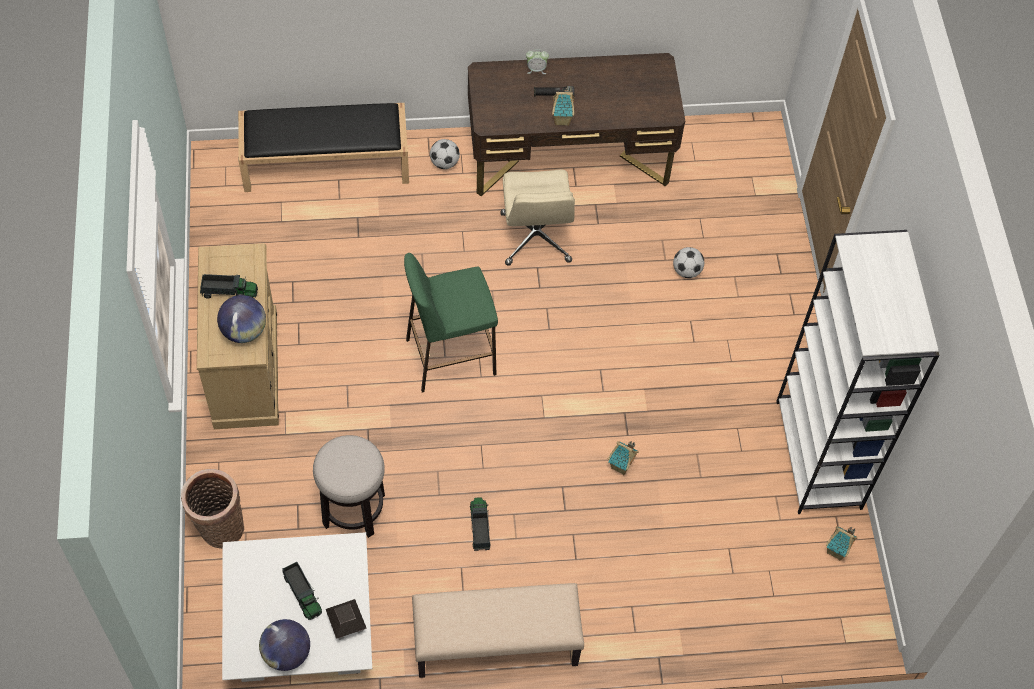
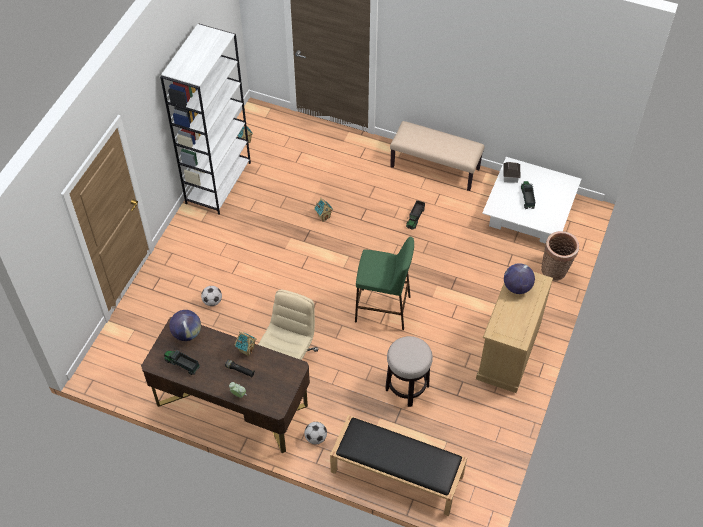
camera: 150 degrees left, 5 degrees down
(229, 292) = (517, 314): toy truck -> toy truck (182, 364)
(287, 654) = (545, 176): globe -> globe (187, 333)
(354, 509) = (478, 252): stool -> stool (407, 387)

